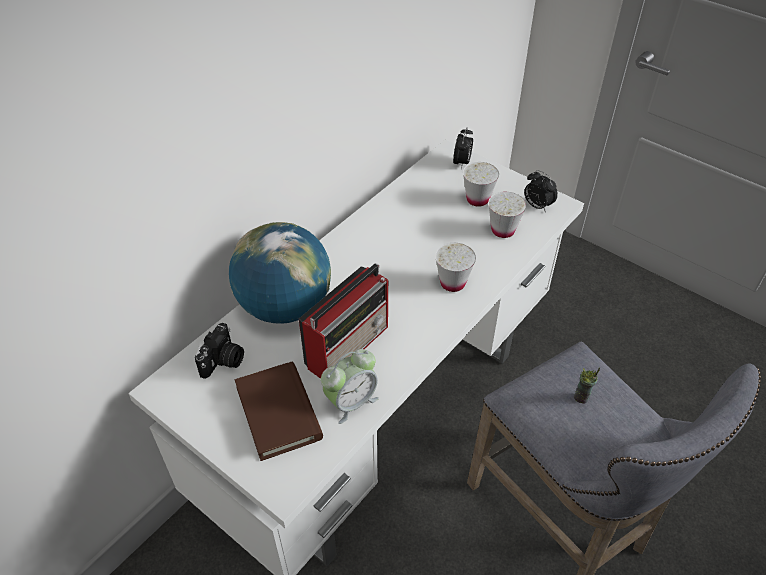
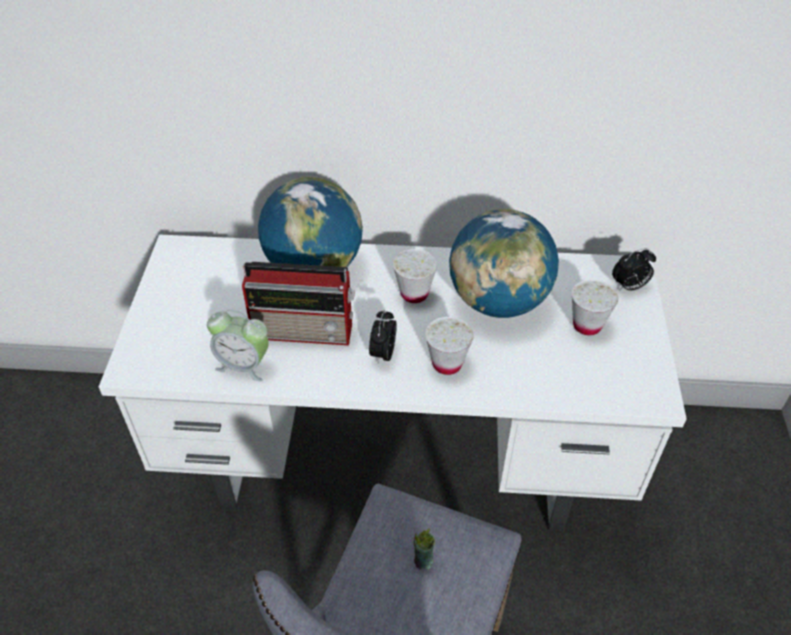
camera: 55 degrees right, 0 degrees up
(223, 361) = (226, 265): camera -> none
(279, 413) = (199, 326): brown book -> none
(418, 227) = (498, 301): none -> globe
(503, 230) = (562, 367): white cup -> white cup (414, 294)
(537, 206) = (632, 378): alarm clock -> alarm clock (383, 353)

